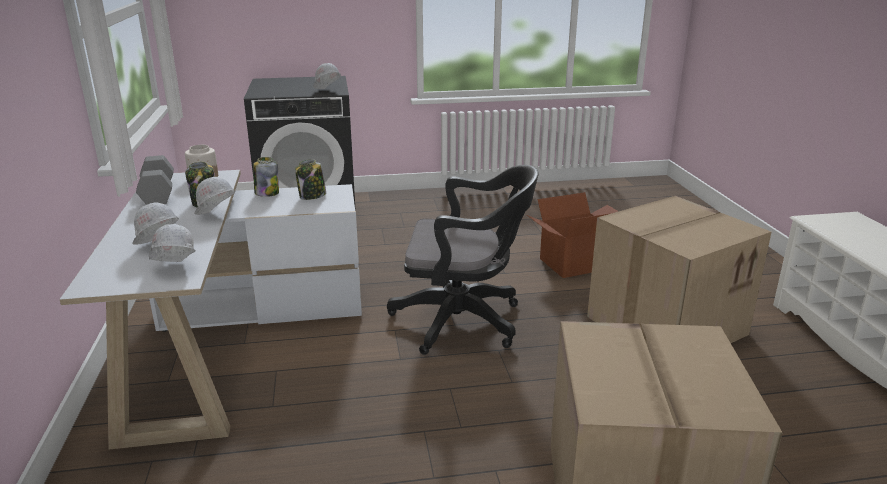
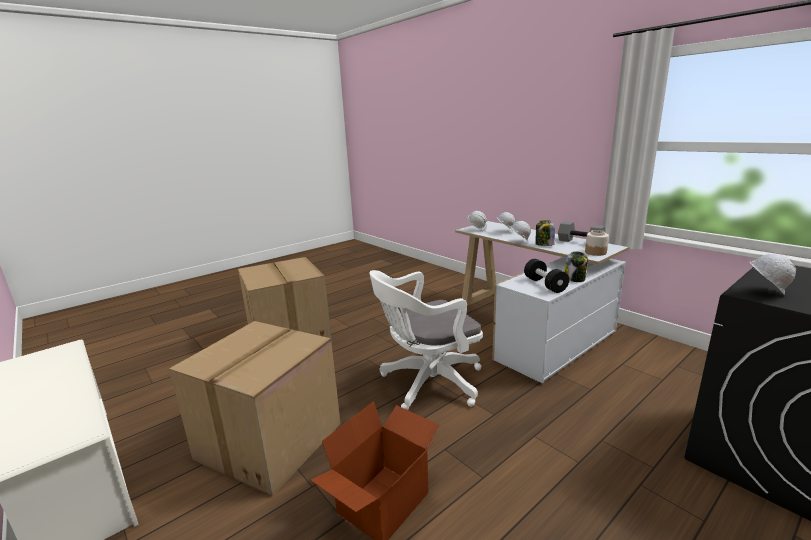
camera: 150 degrees right, 5 degrees down
(312, 196) = (545, 285): jar -> black dumbbell
(464, 321) = (427, 383): black office chair -> white office chair

